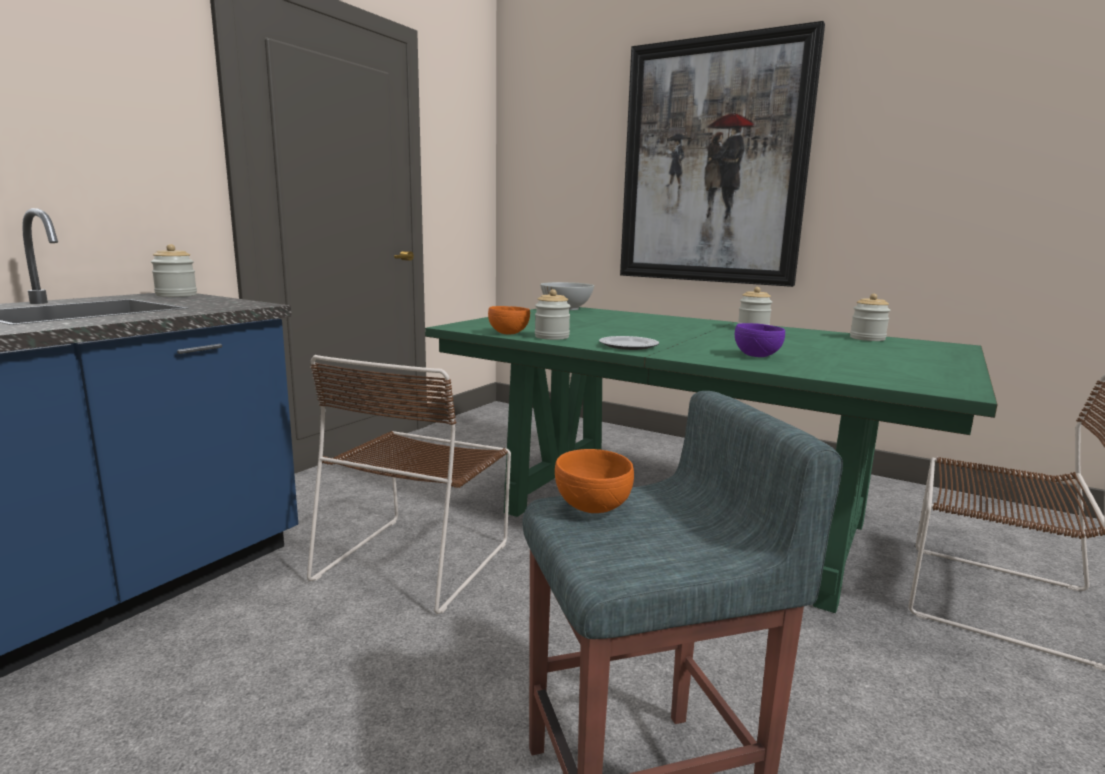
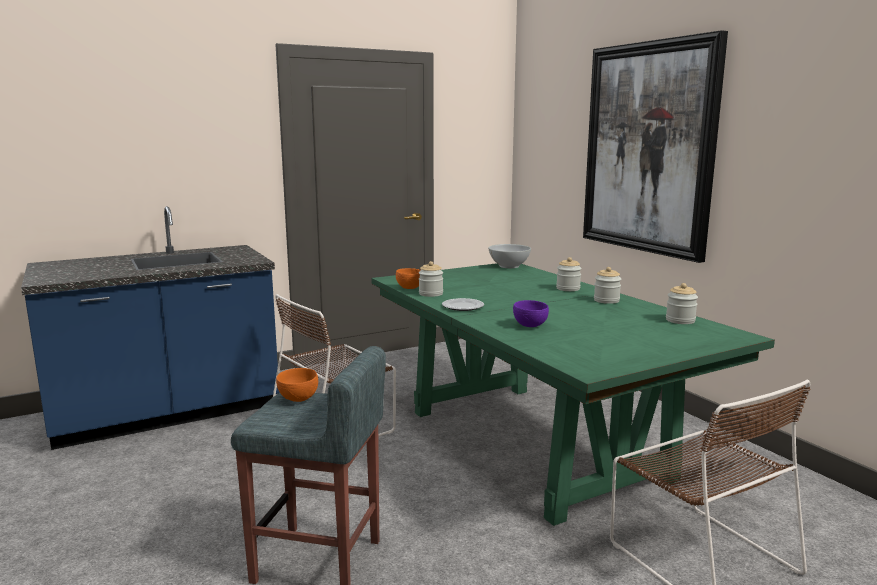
camera: 30 degrees right, 0 degrees up
(176, 295) = (237, 249): jar -> jar (568, 289)

